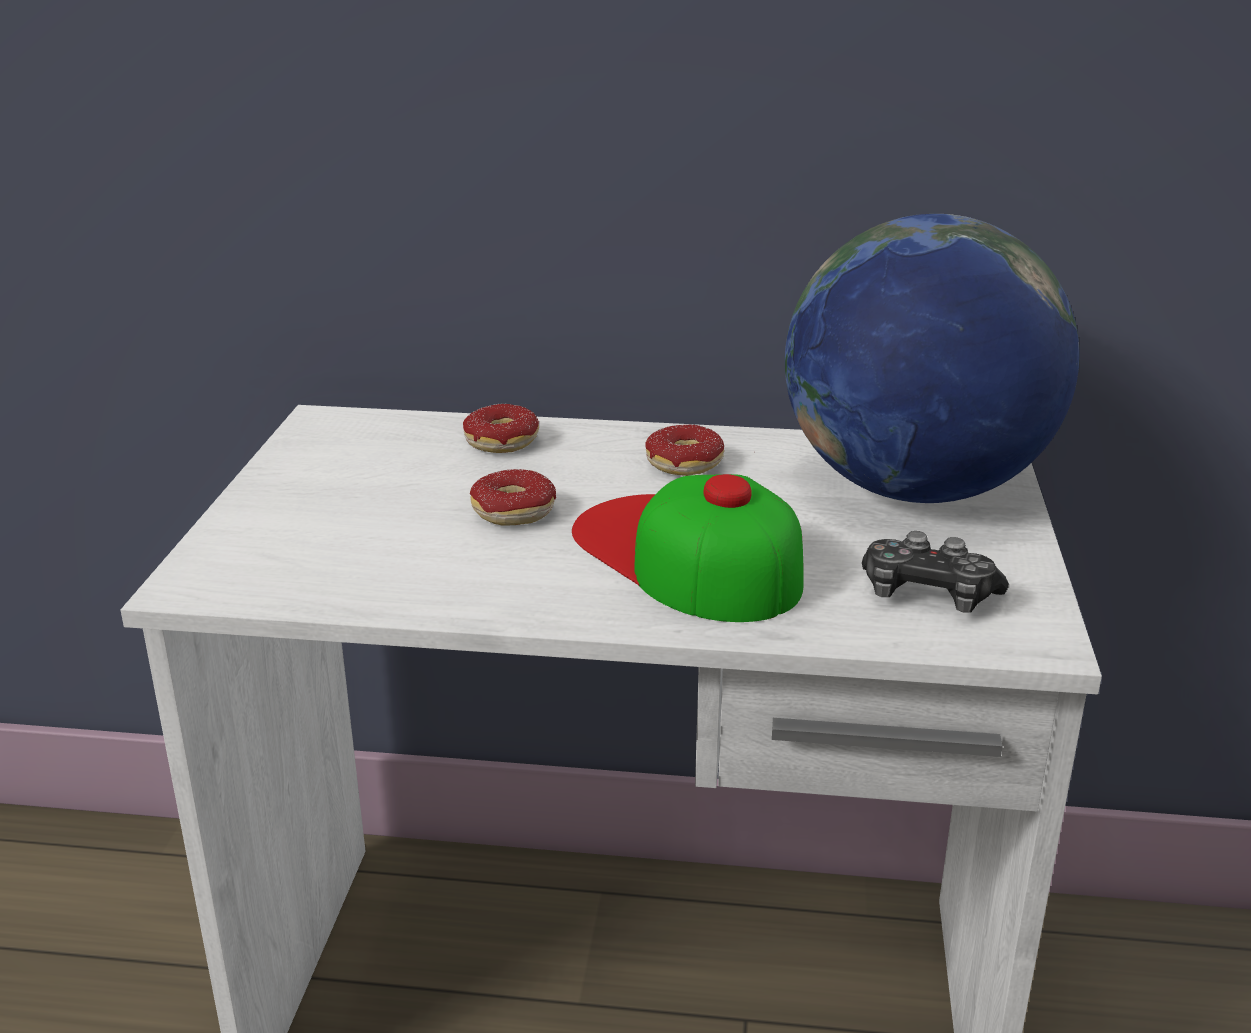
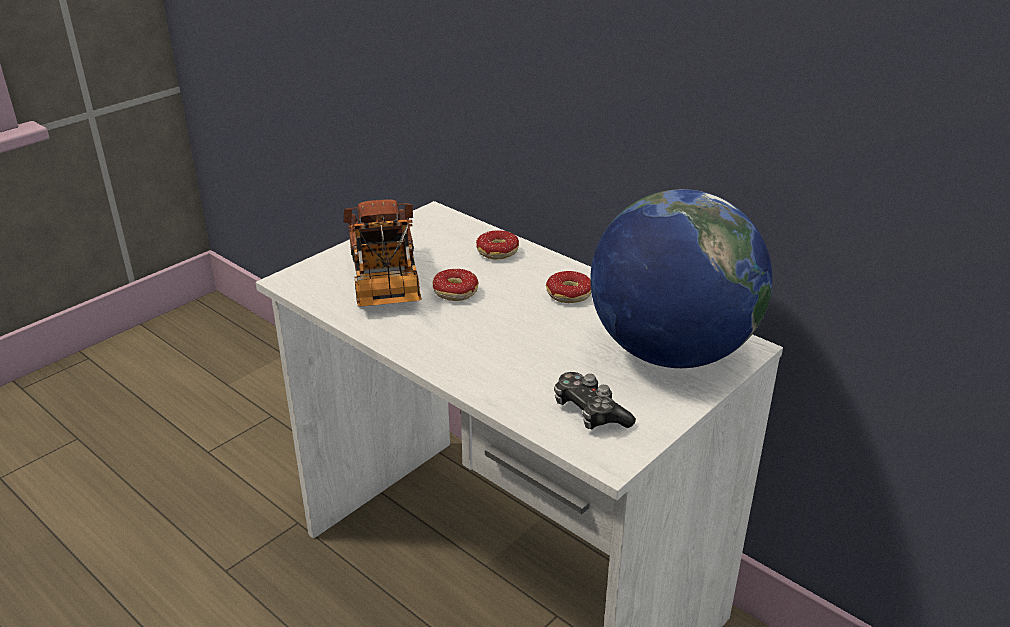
camera: 35 degrees right, 5 degrees up
(381, 538) = (385, 285): none -> toy truck
(686, 555) = (503, 344): cap -> none

